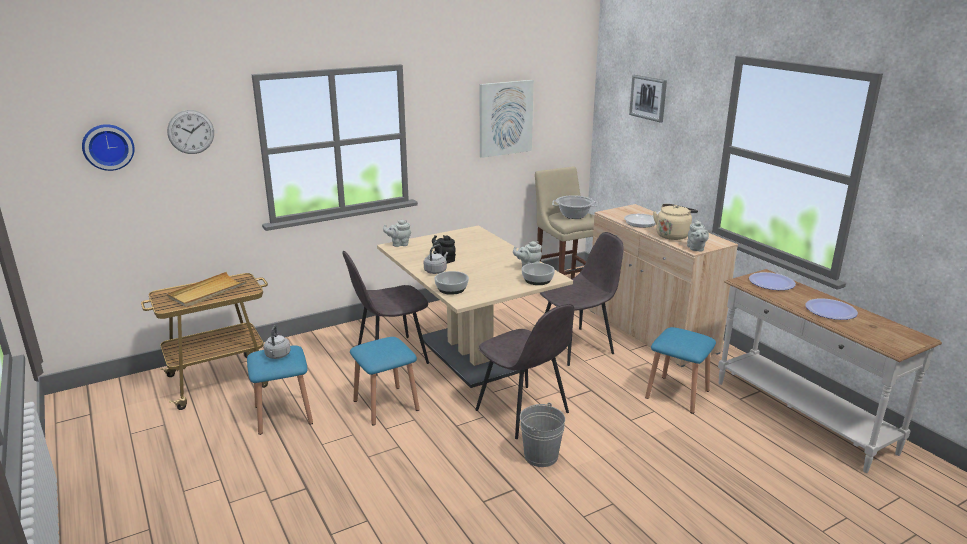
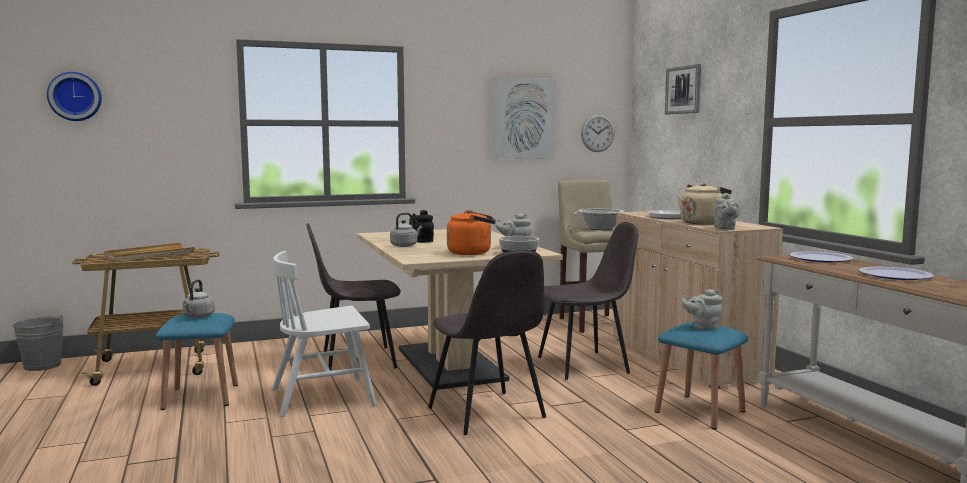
camera: 10 degrees right, 15 degrees down
(191, 132) = (164, 91): wall clock -> wall clock (597, 133)
(386, 405) = (323, 397): blue stool -> white chair
(399, 244) = (381, 233): grey teapot -> grey teapot (702, 327)
(452, 289) = (411, 254): bowl -> none
(500, 282) = (472, 253): none -> orange kettle
(541, 456) = (488, 452): grey bucket -> grey bucket (42, 365)

